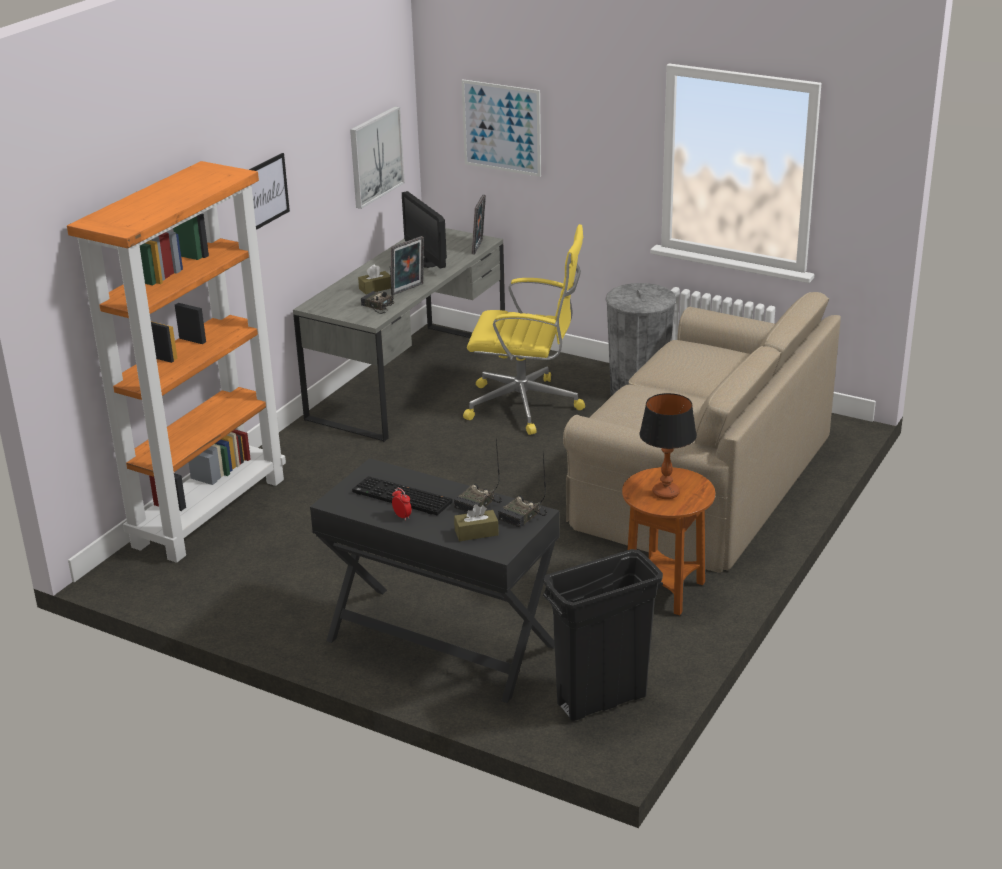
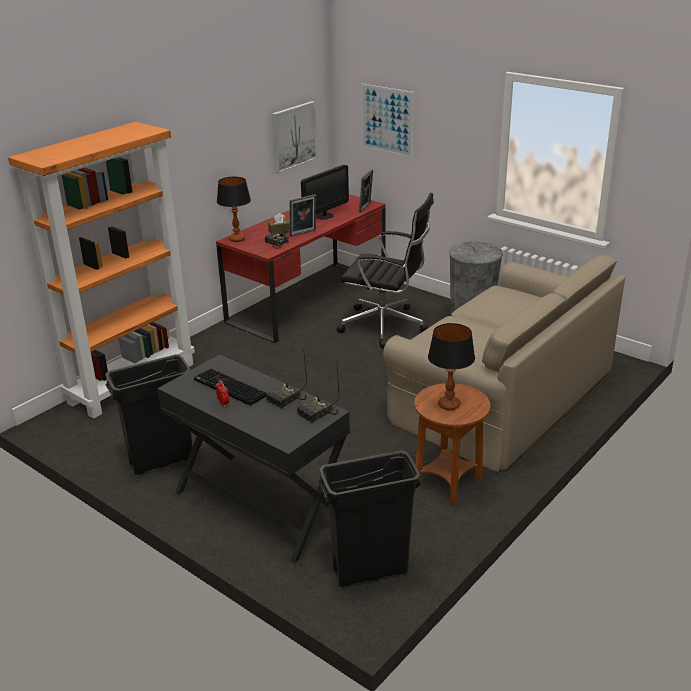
camera: 10 degrees right, 0 degrees up
(266, 192) = (195, 151): picture -> none
(292, 605) = (161, 461): none -> black trash can
(321, 304) = (237, 239): none -> table lamp
(409, 380) = (308, 300): grey desk -> red desk
(427, 262) = (325, 216): monitor -> monitor turned 120 degrees counterclockwise
(476, 532) = (275, 423): brown tissue box -> none
(526, 406) = (386, 326): yellow office chair -> black office chair

